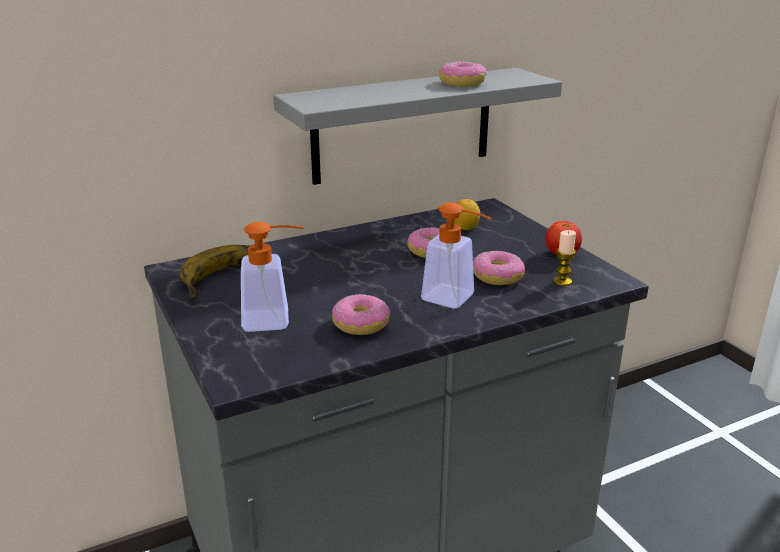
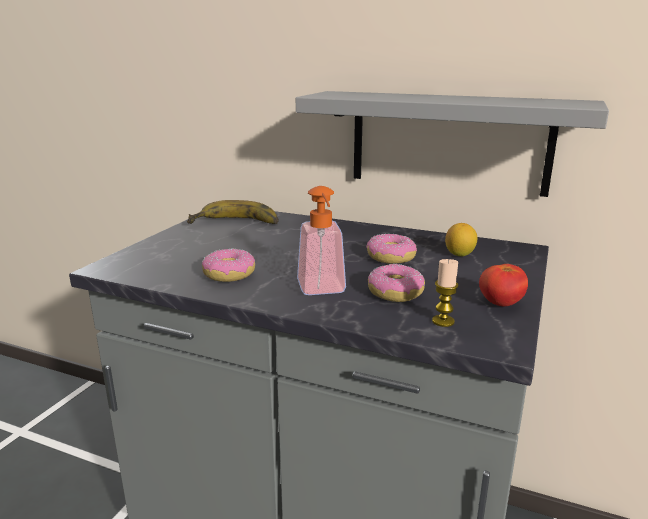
camera: 50 degrees right, 5 degrees down
(276, 320) = (197, 251): soap dispenser -> none
(462, 83) = (490, 100): donut -> none

